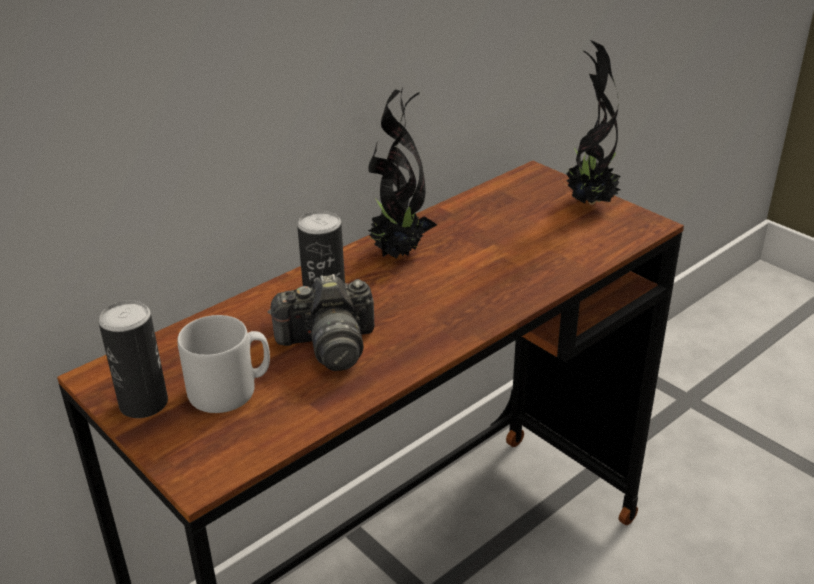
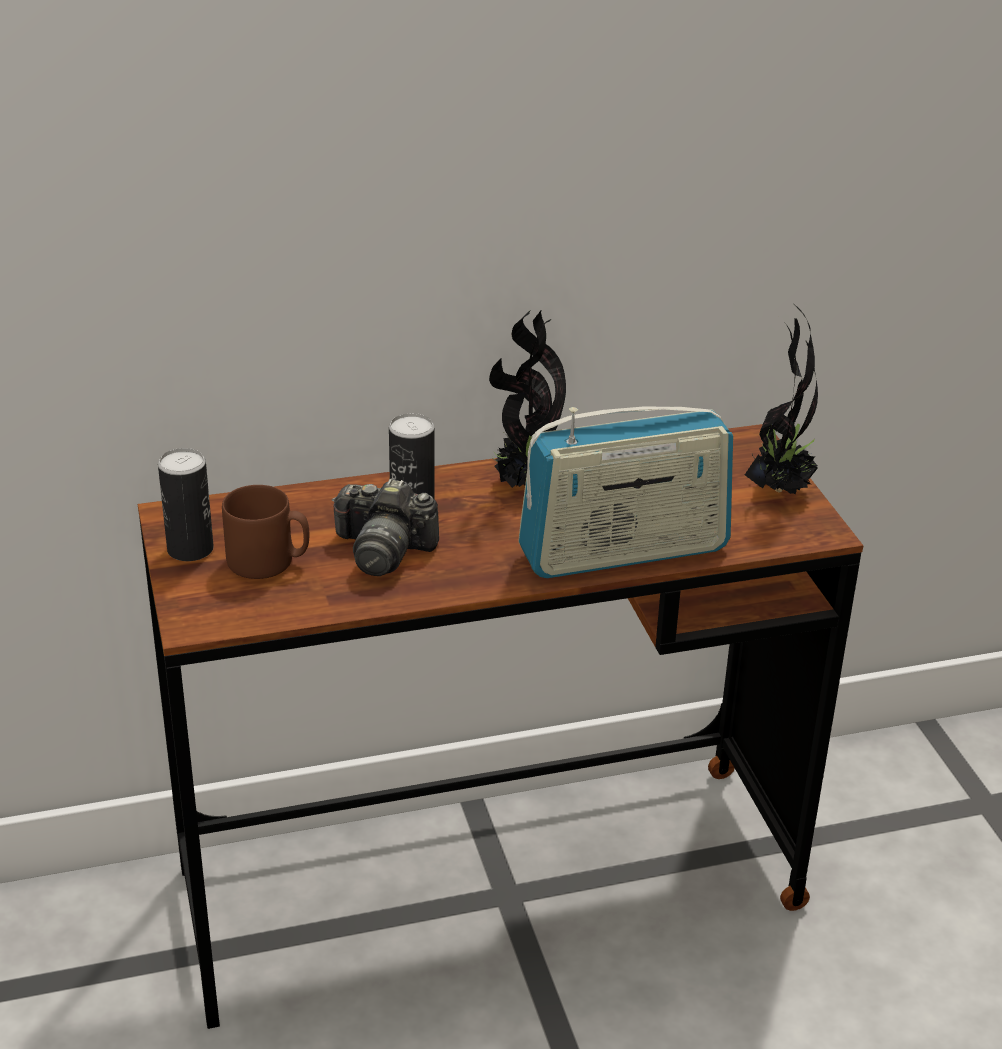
camera: 25 degrees right, 0 degrees up
(231, 390) = (268, 562): grey mug -> brown mug
(525, 283) = (624, 552): none -> radio

